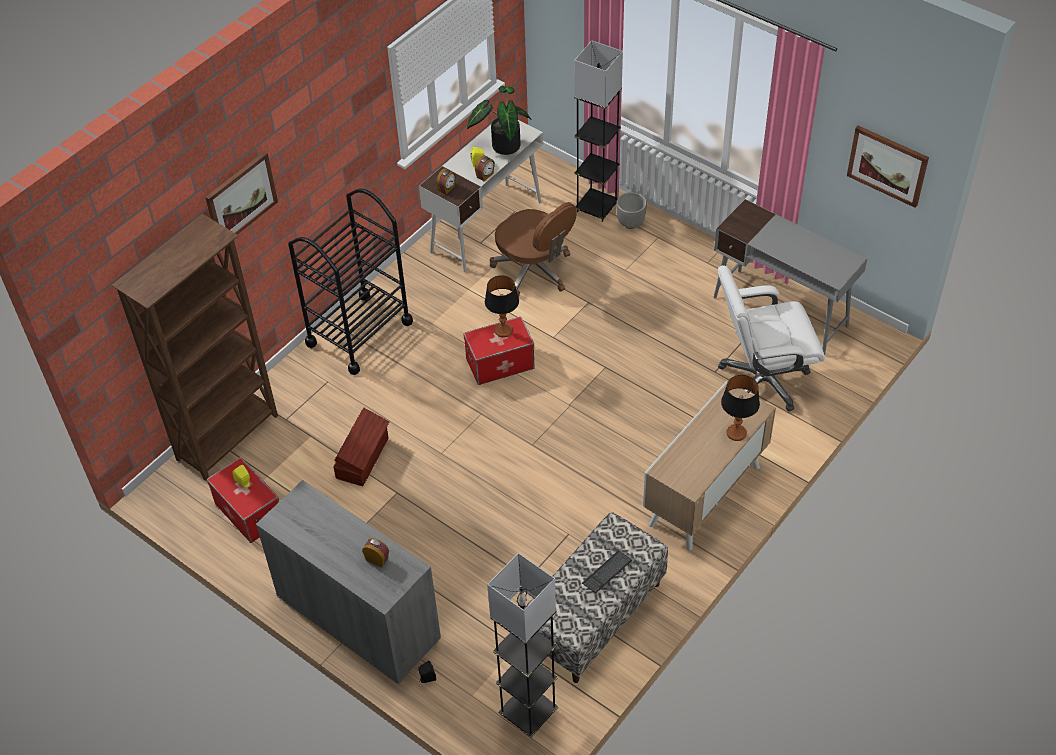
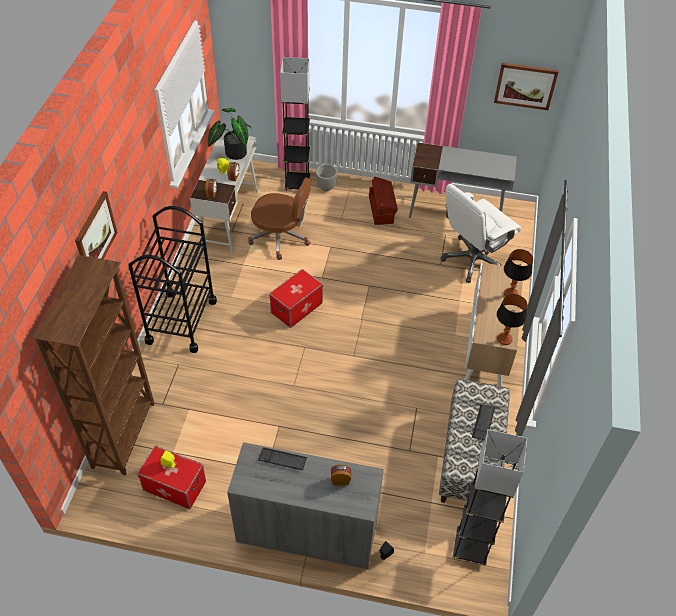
camera: 30 degrees left, 0 degrees up
(331, 513) = (282, 459): none -> keyboard
(363, 458) = (239, 410): brown storage box -> brown storage box (381, 209)
(503, 331) = (296, 282): table lamp -> table lamp (504, 339)

